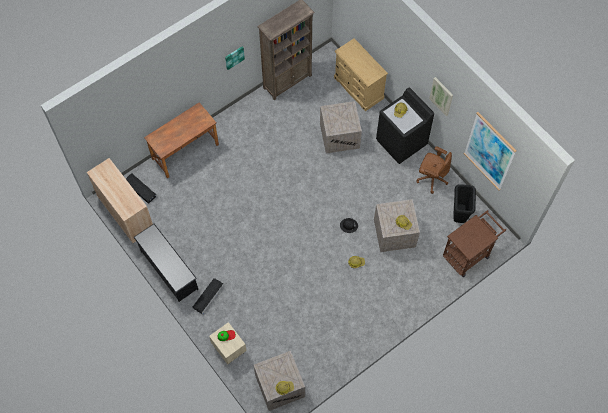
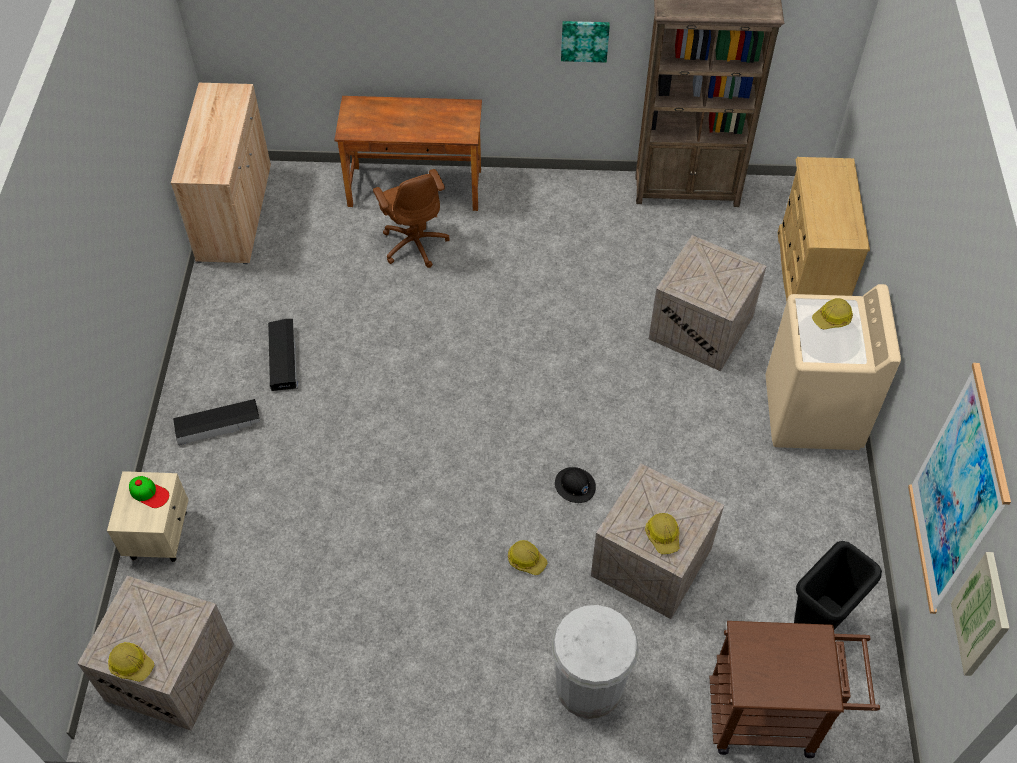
camera: 40 degrees right, 10 degrees down
(140, 189) = (291, 195): black storage box -> black storage box (283, 357)
(168, 270) = (204, 338): black shoe rack -> none
(401, 142) = (812, 413): black washing machine -> beige washing machine
(410, 287) = (589, 686): none -> white trash can
(431, 178) = (819, 516): brown office chair -> brown office chair (414, 243)
(441, 96) = (931, 313): picture -> picture (982, 615)

